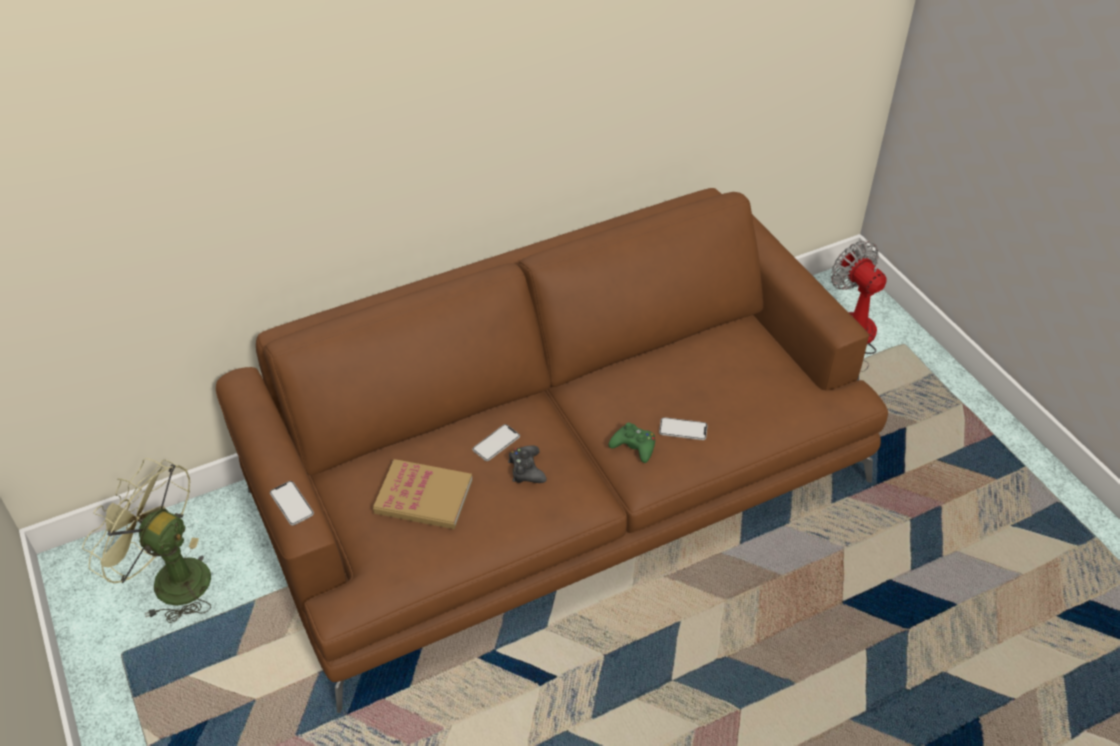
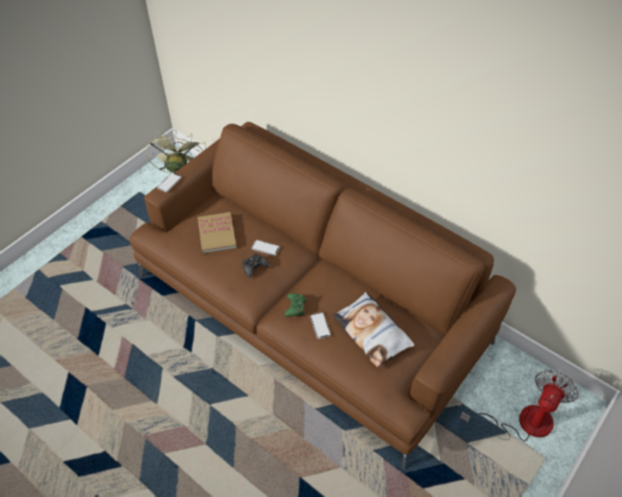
camera: 65 degrees right, 5 degrees up
(723, 378) = (372, 332): none -> pillow

